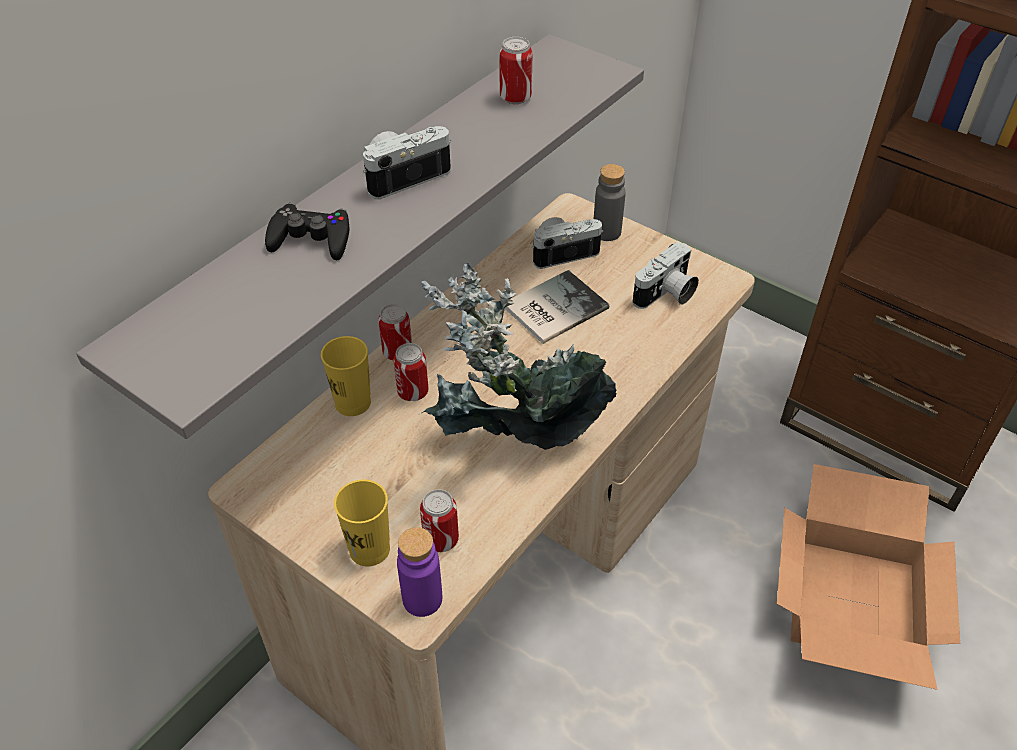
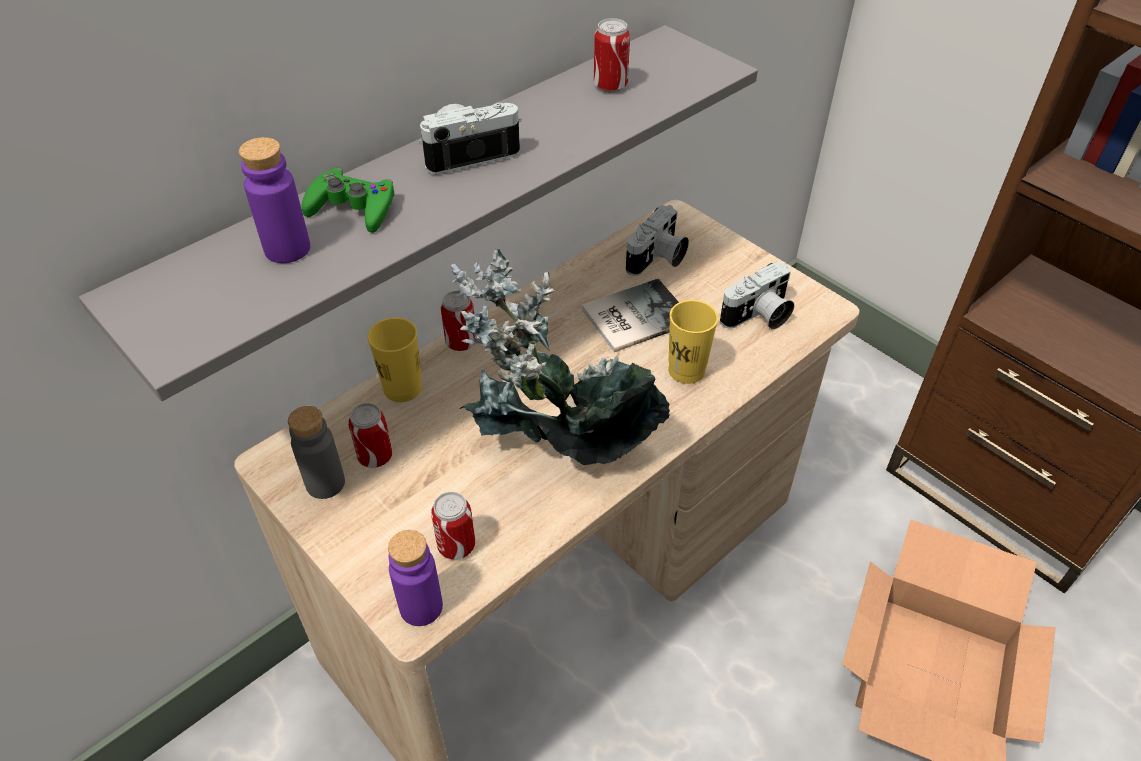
camera: 10 degrees right, 0 degrees up
(262, 284) = (287, 249): none -> purple bottle
(311, 239) = (352, 208): black game controller -> green game controller
(369, 549) = (380, 544): yellow cup -> yellow cup (686, 370)
(413, 392) = (466, 386): can -> can (375, 457)
(563, 252) = (658, 259): camera -> camera turned 135 degrees clockwise
(606, 232) = (709, 244): grey bottle -> grey bottle (325, 483)

